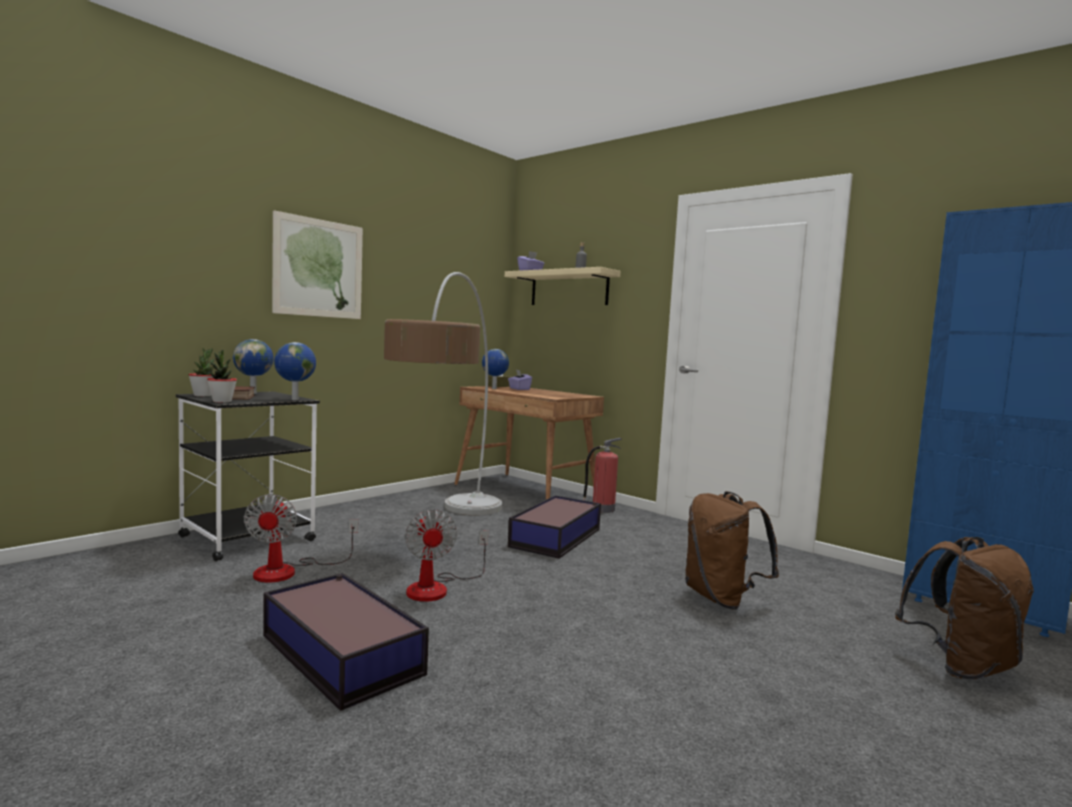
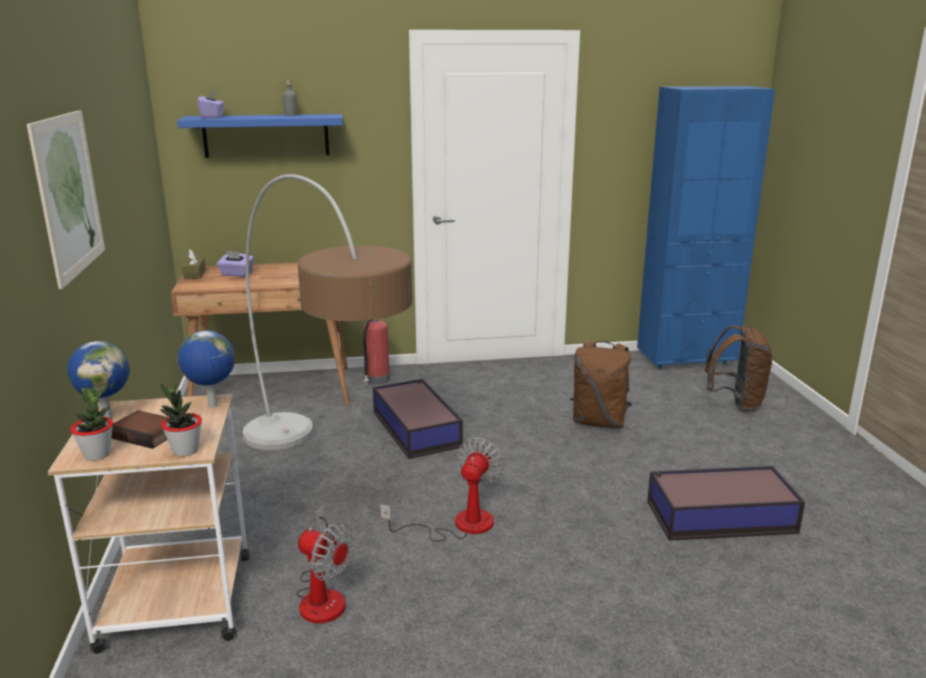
camera: 50 degrees left, 15 degrees up
(249, 537) = (177, 599): black cart -> beige cart
(341, 653) = (537, 611): storage box -> storage box (718, 516)
(437, 588) = (459, 525): fan -> fan turned 90 degrees counterclockwise
(494, 389) = (217, 284): globe -> none
(569, 289) = (266, 135): beige shelf -> blue shelf

